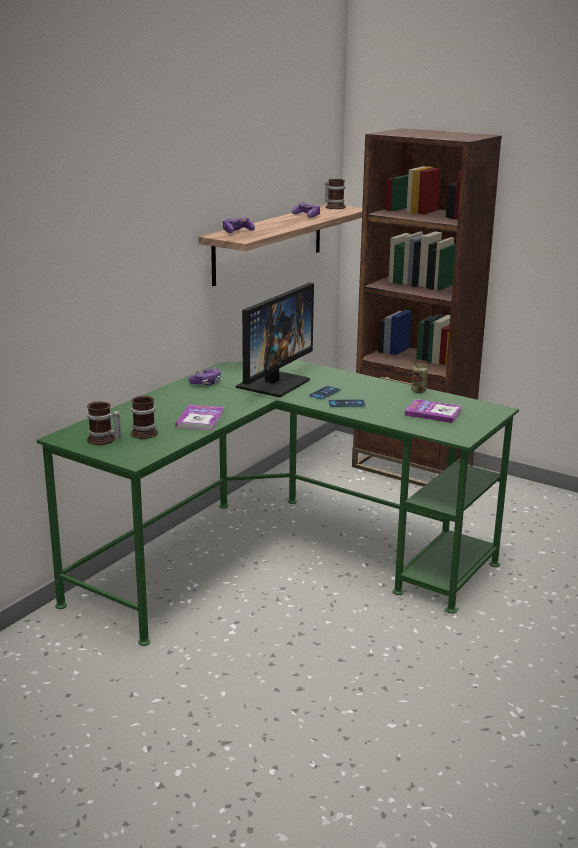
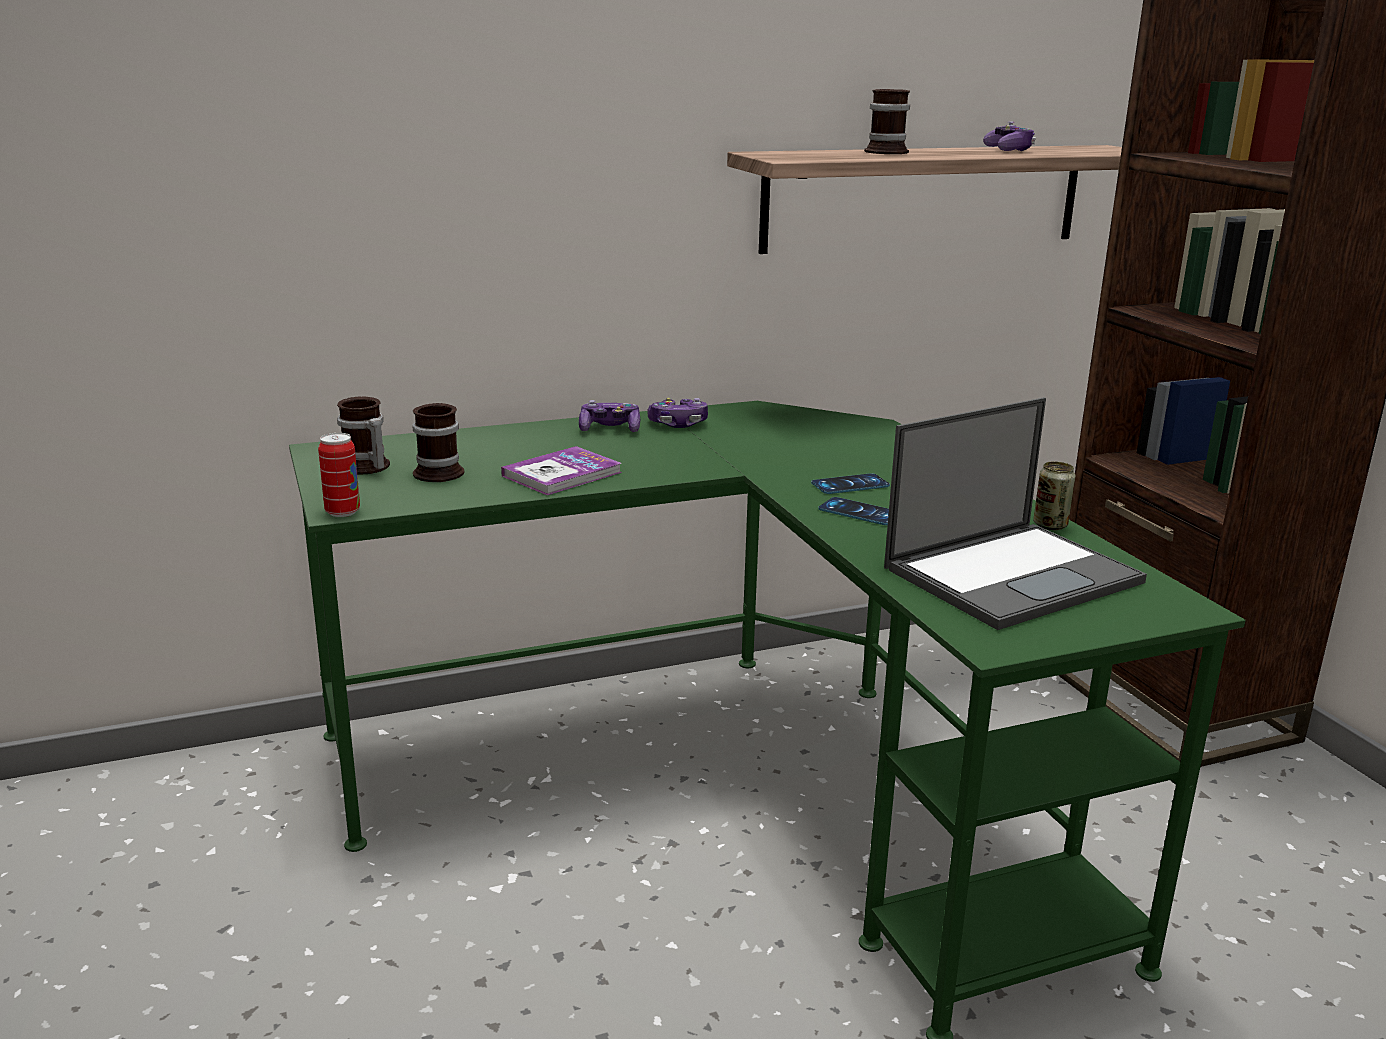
camera: 35 degrees right, 0 degrees up
(138, 461) = (342, 512): none -> can
(237, 231) = (811, 152): game controller -> game controller (610, 429)
(273, 383) = (787, 449): monitor -> none
(335, 207) = (1105, 147): mug -> mug (887, 151)
(433, 413) = (1013, 574): book -> laptop

